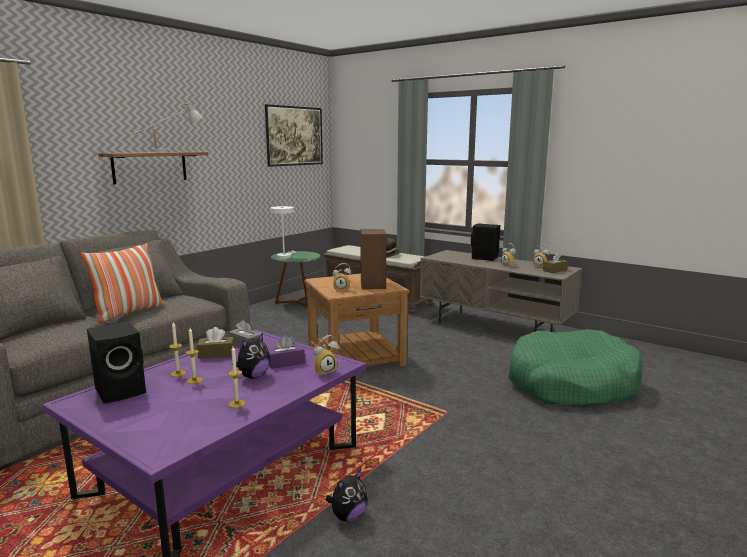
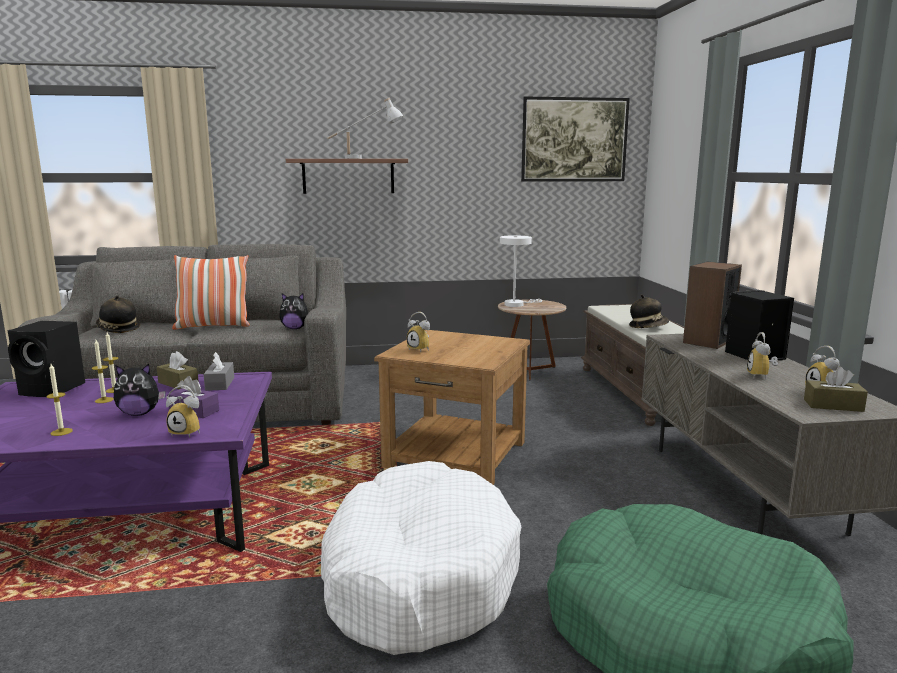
camera: 45 degrees right, 0 degrees up
(46, 335) = (118, 329): none -> hat
(297, 302) = (529, 371): green side table -> brown side table
(348, 516) = (87, 616): plush toy -> plush toy (295, 328)
(372, 285) = (470, 353): speaker -> speaker (707, 341)
(456, 412) = (418, 576): none -> white dog bed

